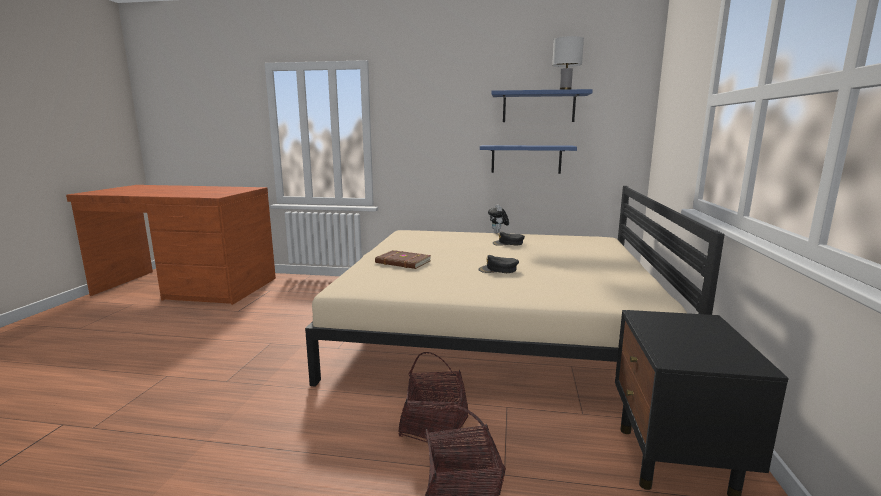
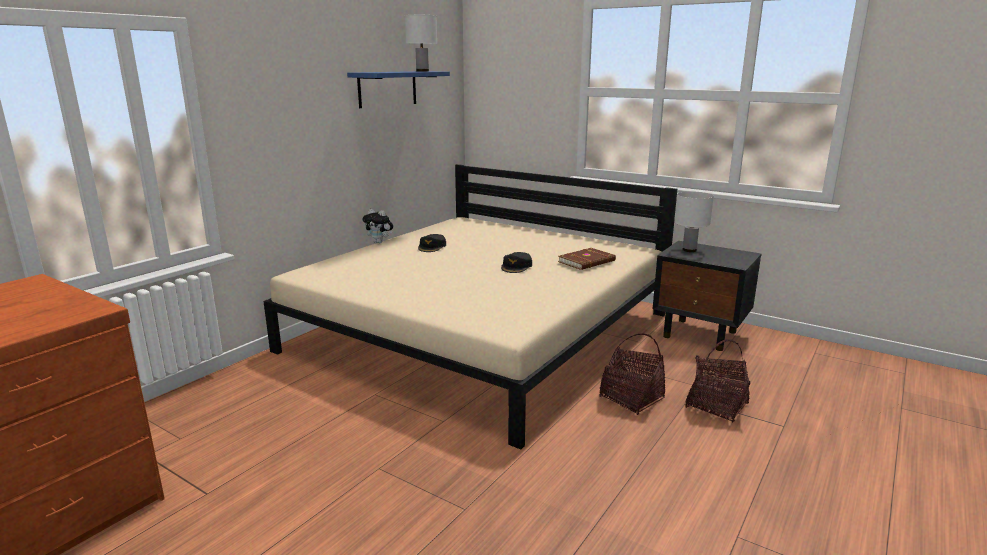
camera: 65 degrees left, 5 degrees up
(403, 262) = (444, 294): brown book -> brown book (587, 261)
(526, 159) = (383, 150): blue shelf -> none
(683, 324) = (689, 250): none -> white table lamp

